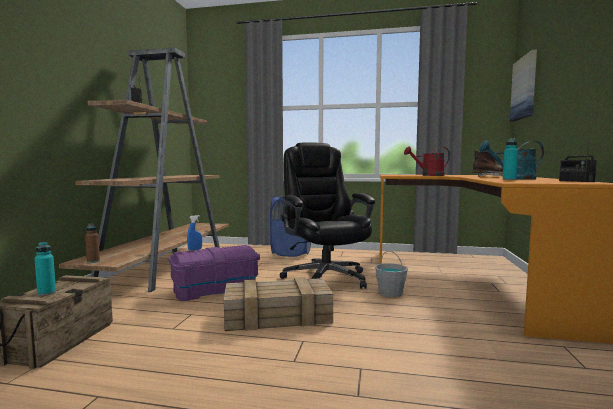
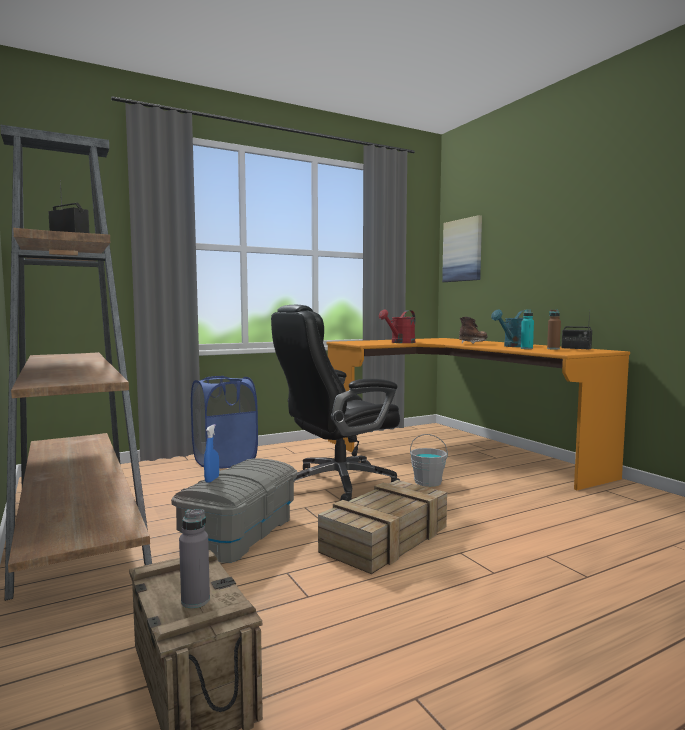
camera: 40 degrees left, 0 degrees up
(46, 293) = (195, 600): turquoise bottle -> grey bottle
(93, 261) = (75, 540): brown bottle -> brown bottle (553, 349)
(215, 289) = (240, 533): purple storage box -> grey storage box
(325, 278) = (336, 483): black office chair -> black office chair turned 60 degrees counterclockwise

